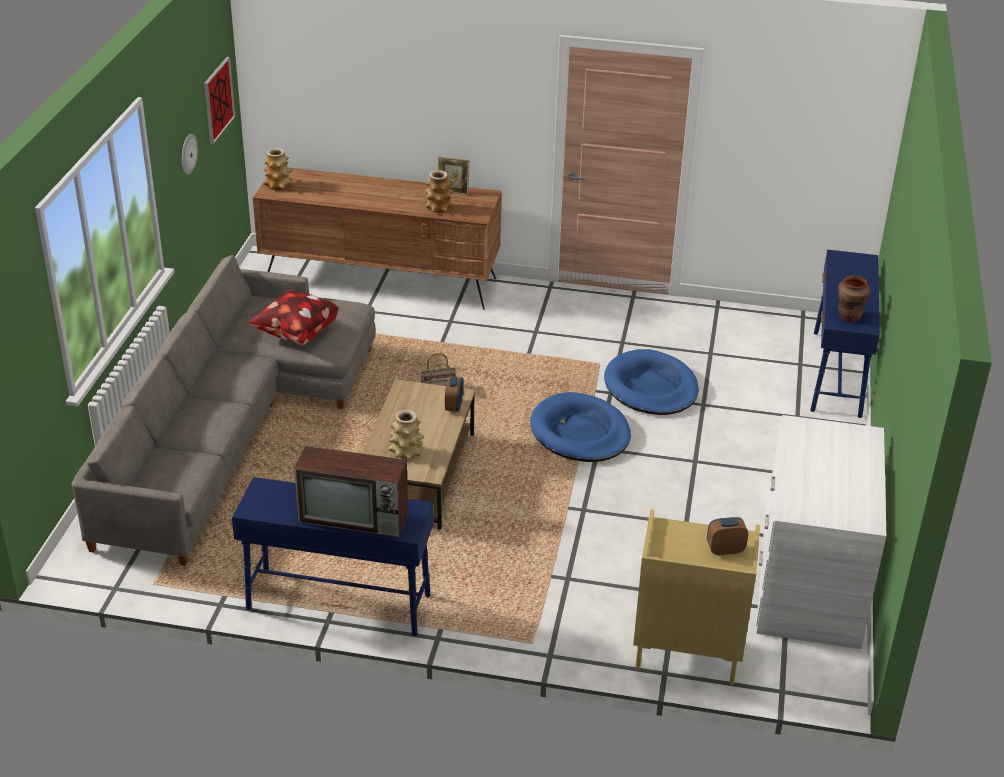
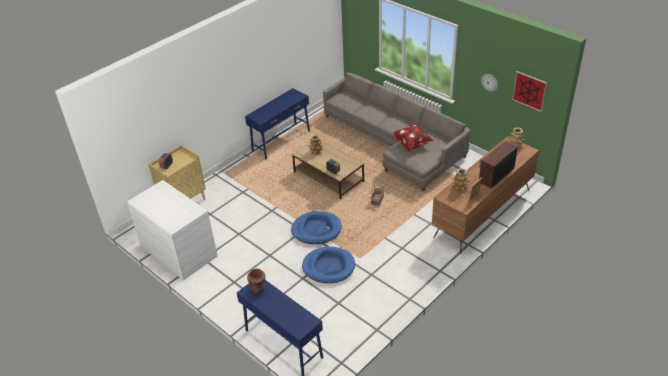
camera: 125 degrees right, 5 degrees up
(355, 517) = (268, 108): television -> television (496, 175)

